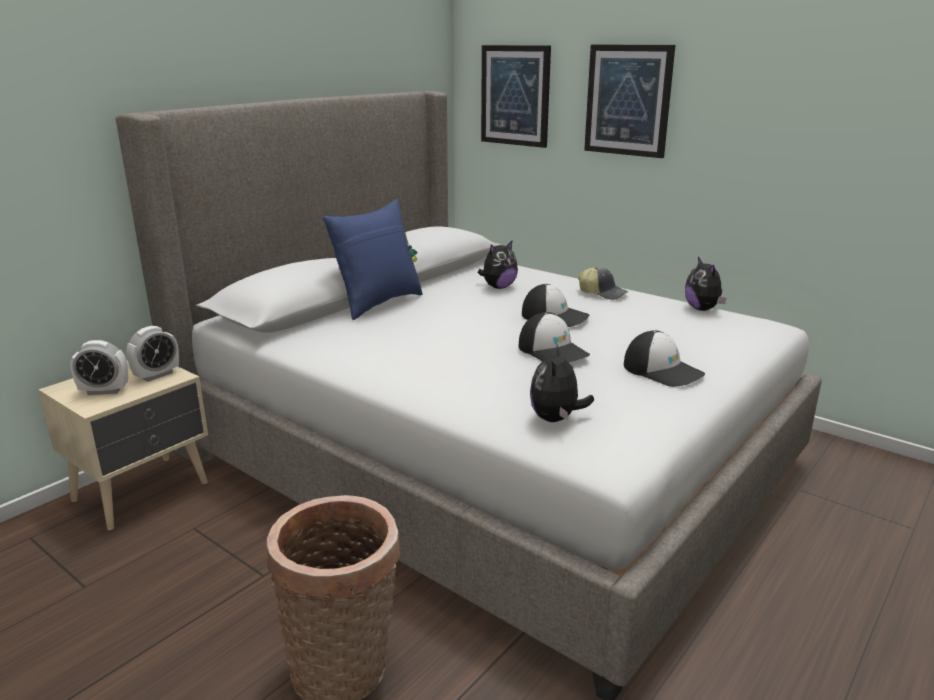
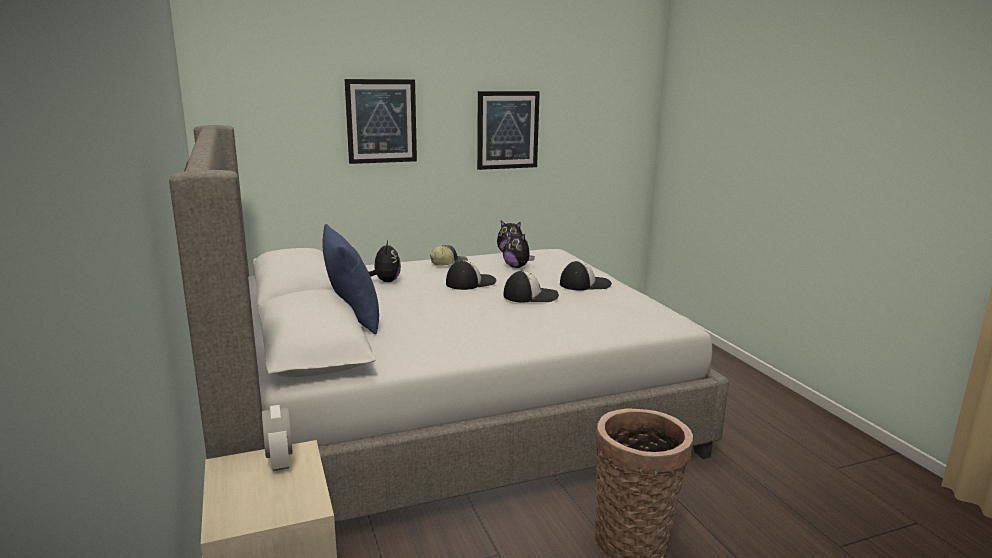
camera: 60 degrees left, 5 degrees down
(104, 391) = (276, 496): alarm clock -> none
(515, 95) = (268, 124): picture -> picture (507, 130)
(556, 419) = (623, 319): plush toy -> plush toy (517, 267)

